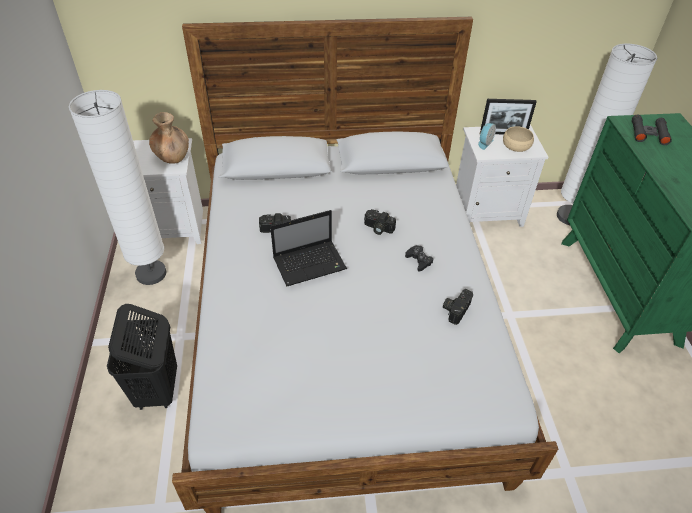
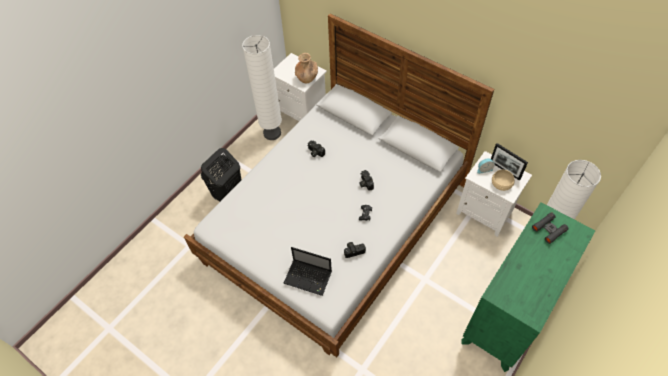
camera: 45 degrees right, 10 degrees up
(311, 263) = (313, 180): laptop -> laptop (309, 278)

